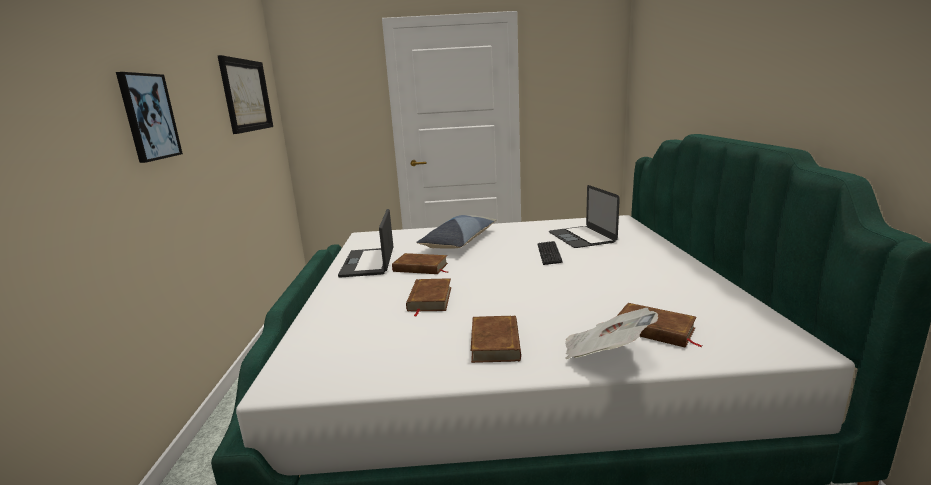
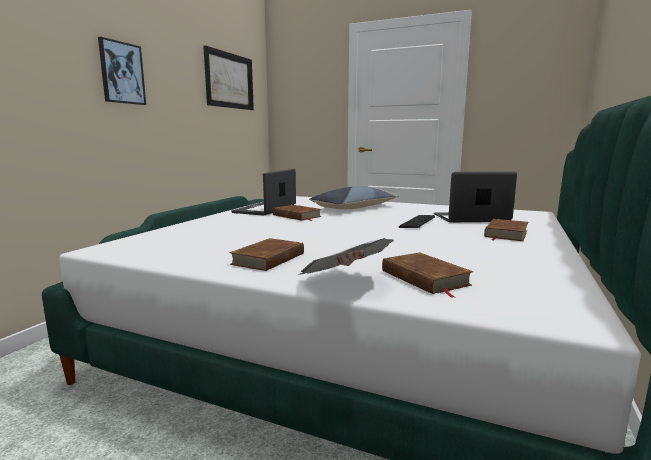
camera: 25 degrees right, 5 degrees down
(429, 299) = (269, 231): brown book -> brown book (505, 234)
(581, 237) = (470, 218): laptop -> laptop turned 75 degrees clockwise

